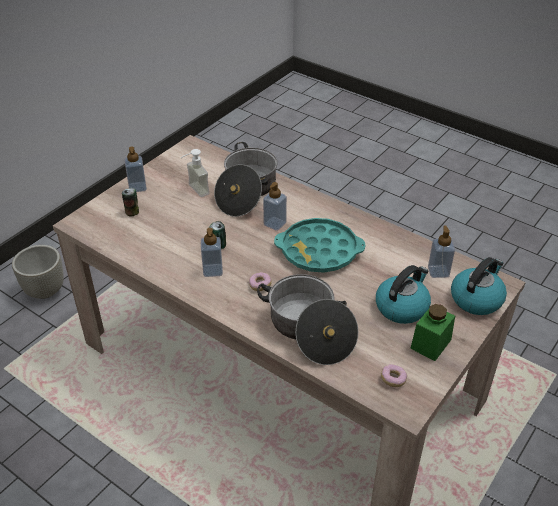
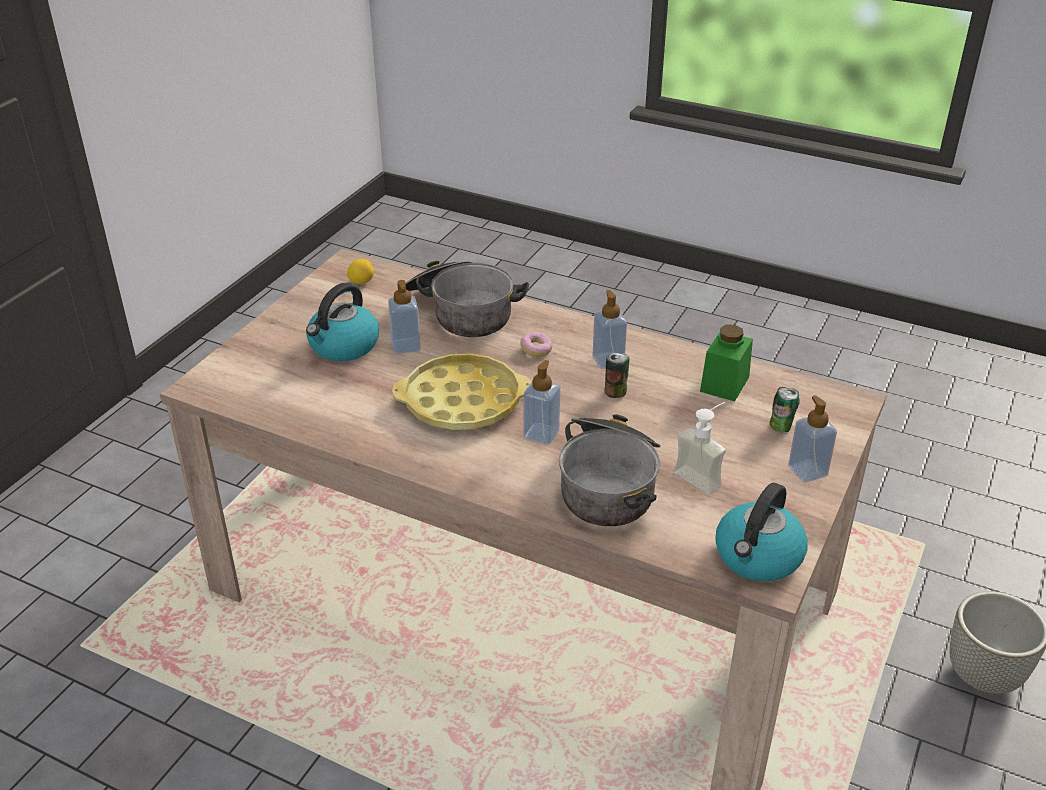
camera: 170 degrees right, 5 degrees down
(319, 251) = (462, 401): turquoise tray -> yellow tray
(393, 379) = (361, 282): donut -> lemon
(430, 344) = (313, 314): green jar -> green jar (724, 384)
(438, 271) = (284, 392): soap dispenser -> soap dispenser (406, 346)
(476, 298) = (239, 365): kettle -> kettle (758, 557)

